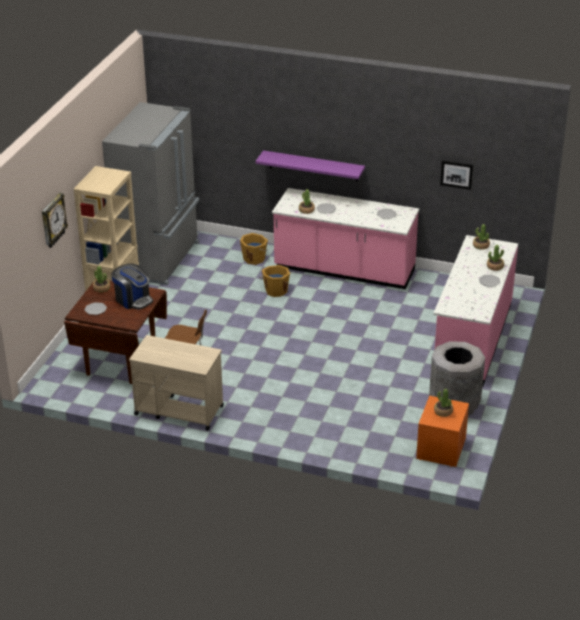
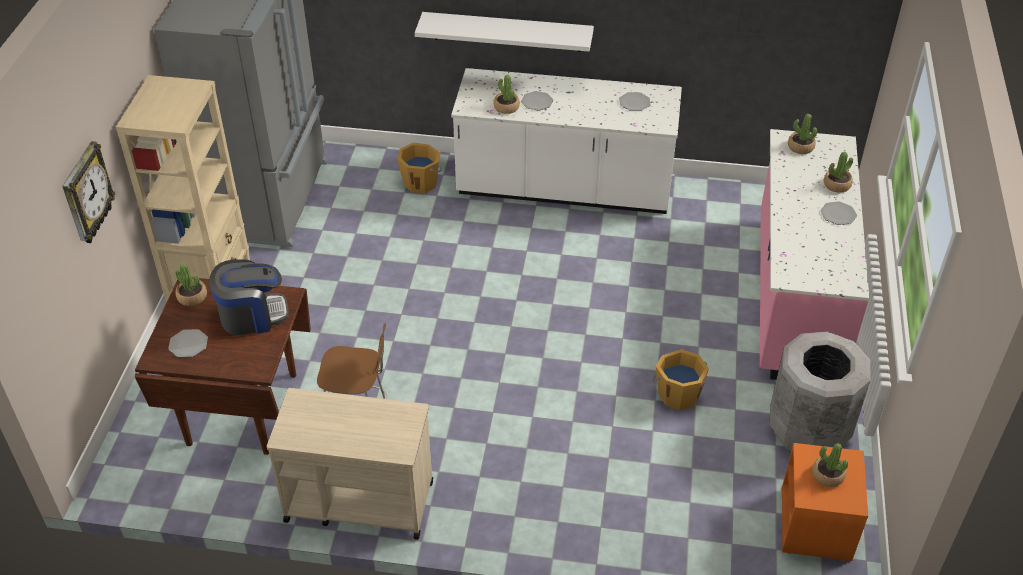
camera: 10 degrees left, 10 degrees up
(133, 300) = (252, 315): coffee machine -> coffee machine turned 45 degrees counterclockwise
(276, 290) = (468, 238): orange bucket -> orange bucket (678, 394)
(313, 166) = (507, 31): purple shelf -> white shelf
(344, 270) = (564, 189): pink counter -> white counter
(456, 174) = (747, 30): picture -> none

